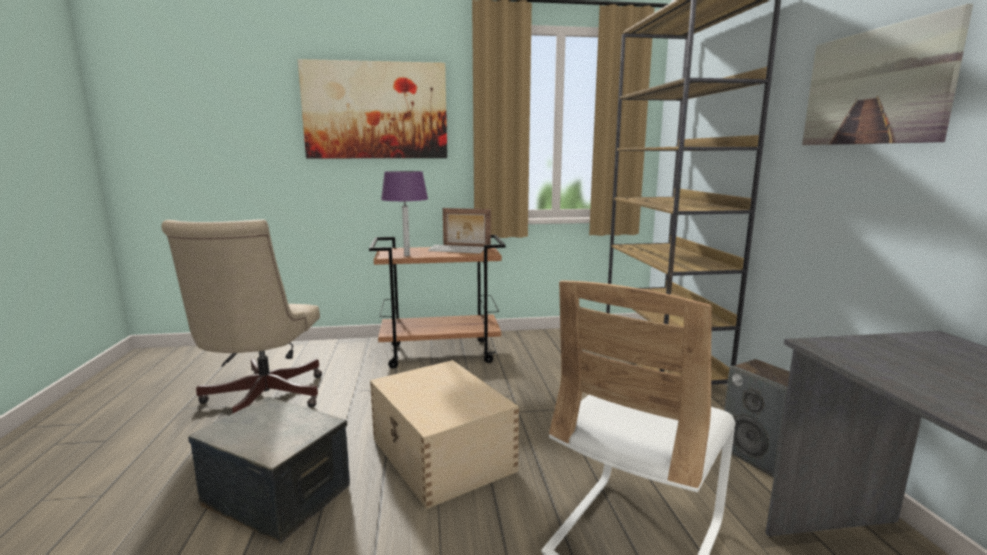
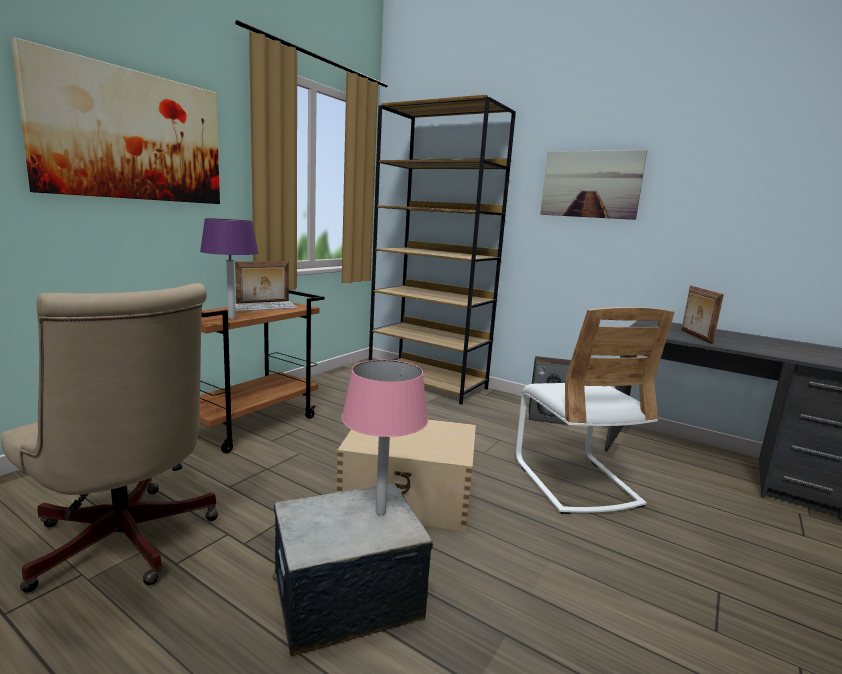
camera: 50 degrees left, 0 degrees up
(292, 432) = (380, 512): none -> pink table lamp
(941, 380) = (695, 336): none -> picture frame

